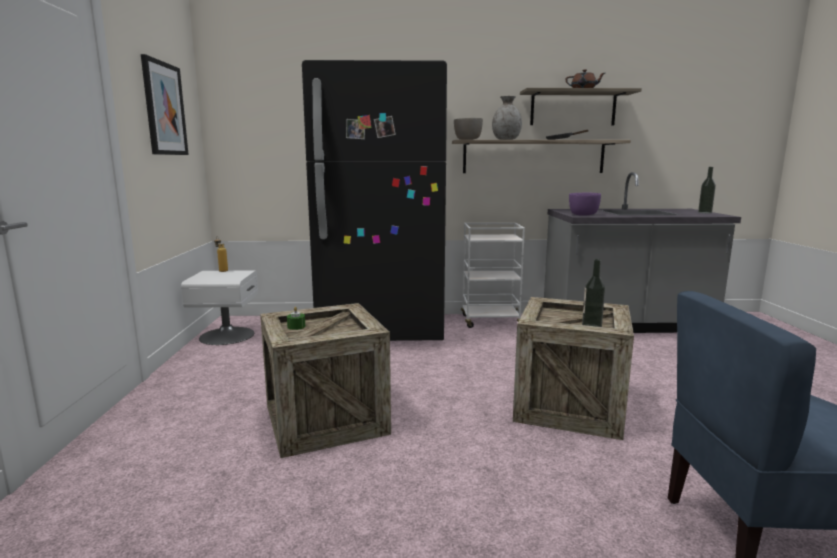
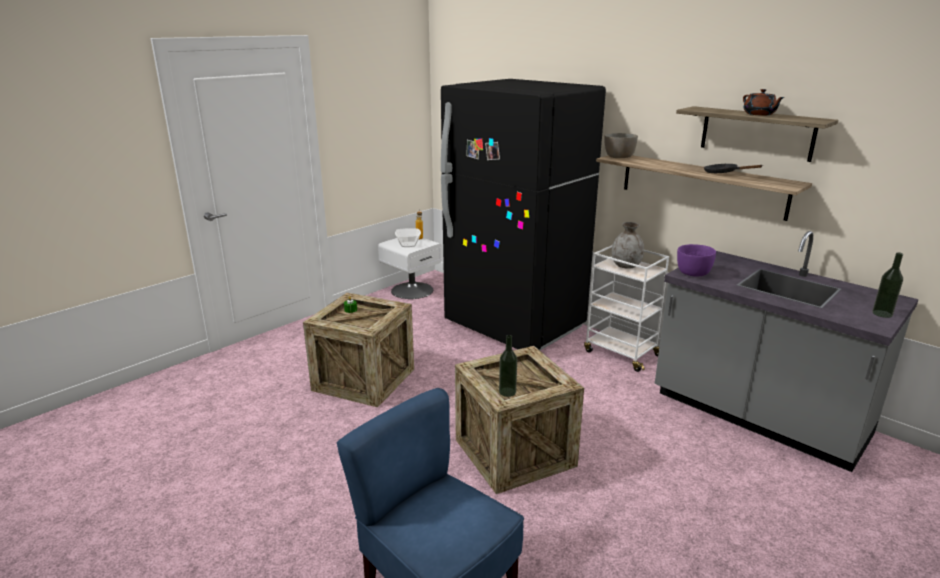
camera: 45 degrees right, 10 degrees up
(164, 109) = (377, 111): picture -> none
(222, 276) = (408, 244): none -> bowl
(506, 139) = (657, 164): grey vase -> grey vase (626, 266)

